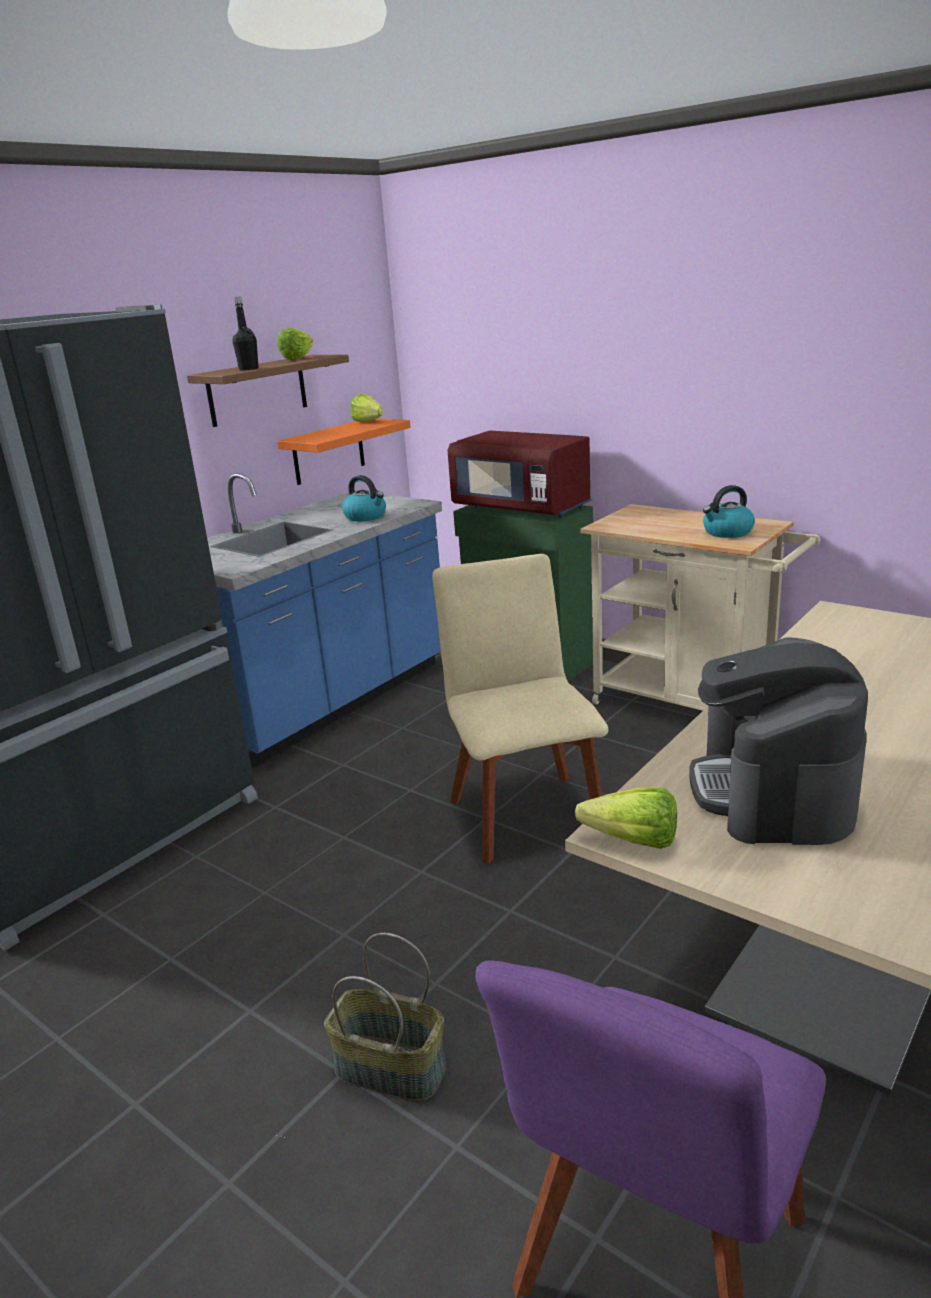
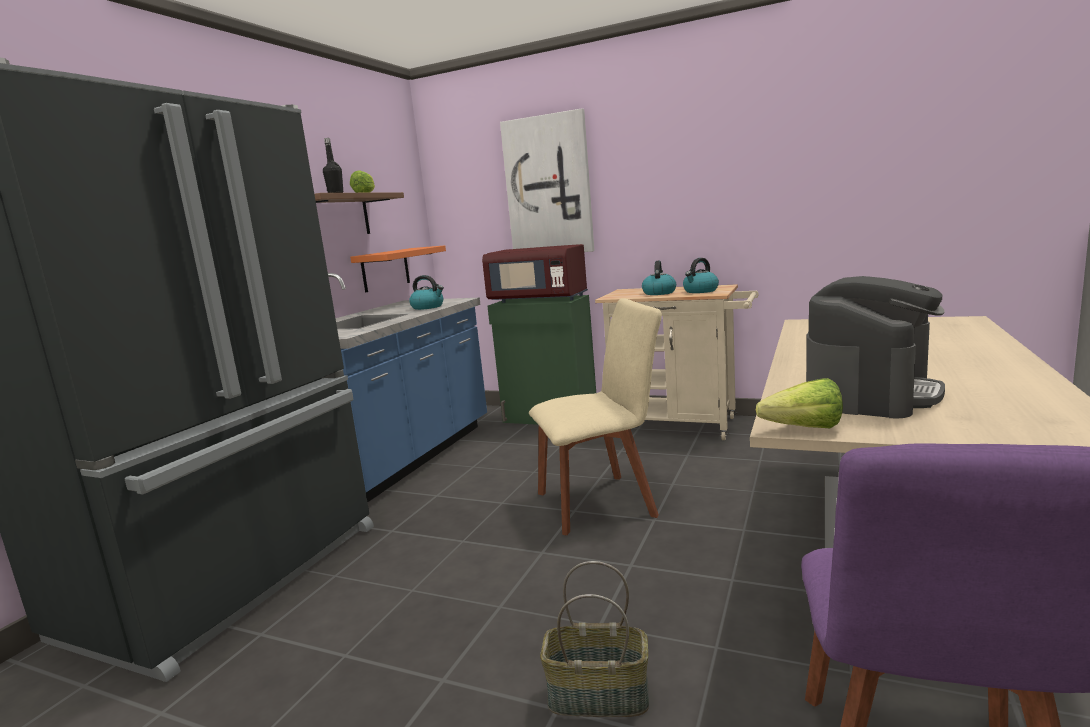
camera: 15 degrees left, 10 degrees down
(370, 423) = (416, 248): lettuce -> none
(524, 812) = (601, 502): beige chair -> beige chair turned 105 degrees clockwise
(550, 347) = (548, 186): none -> picture
(671, 526) = (659, 293): none -> kettle
(773, 791) = (870, 393): coffee machine -> coffee machine turned 135 degrees counterclockwise

